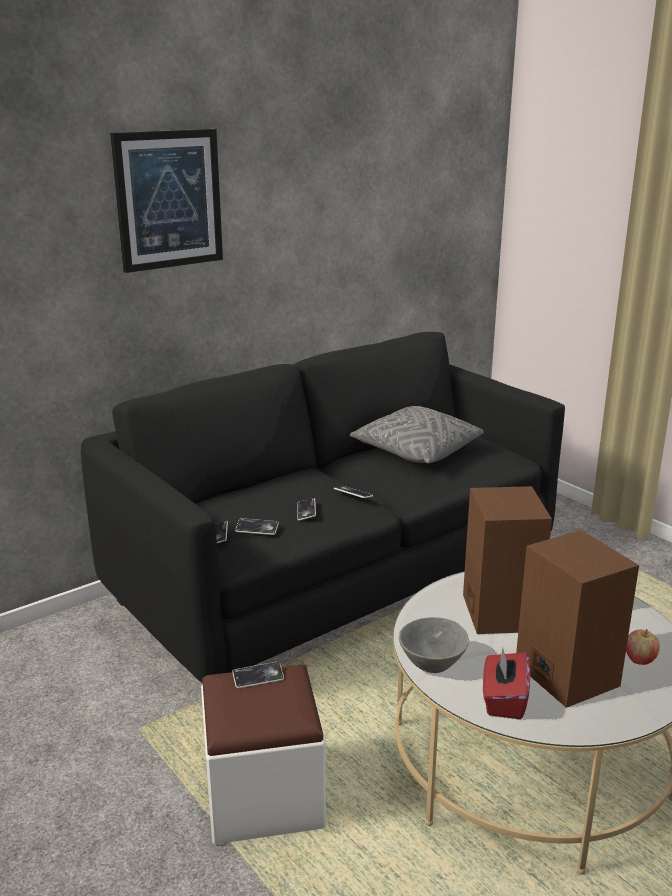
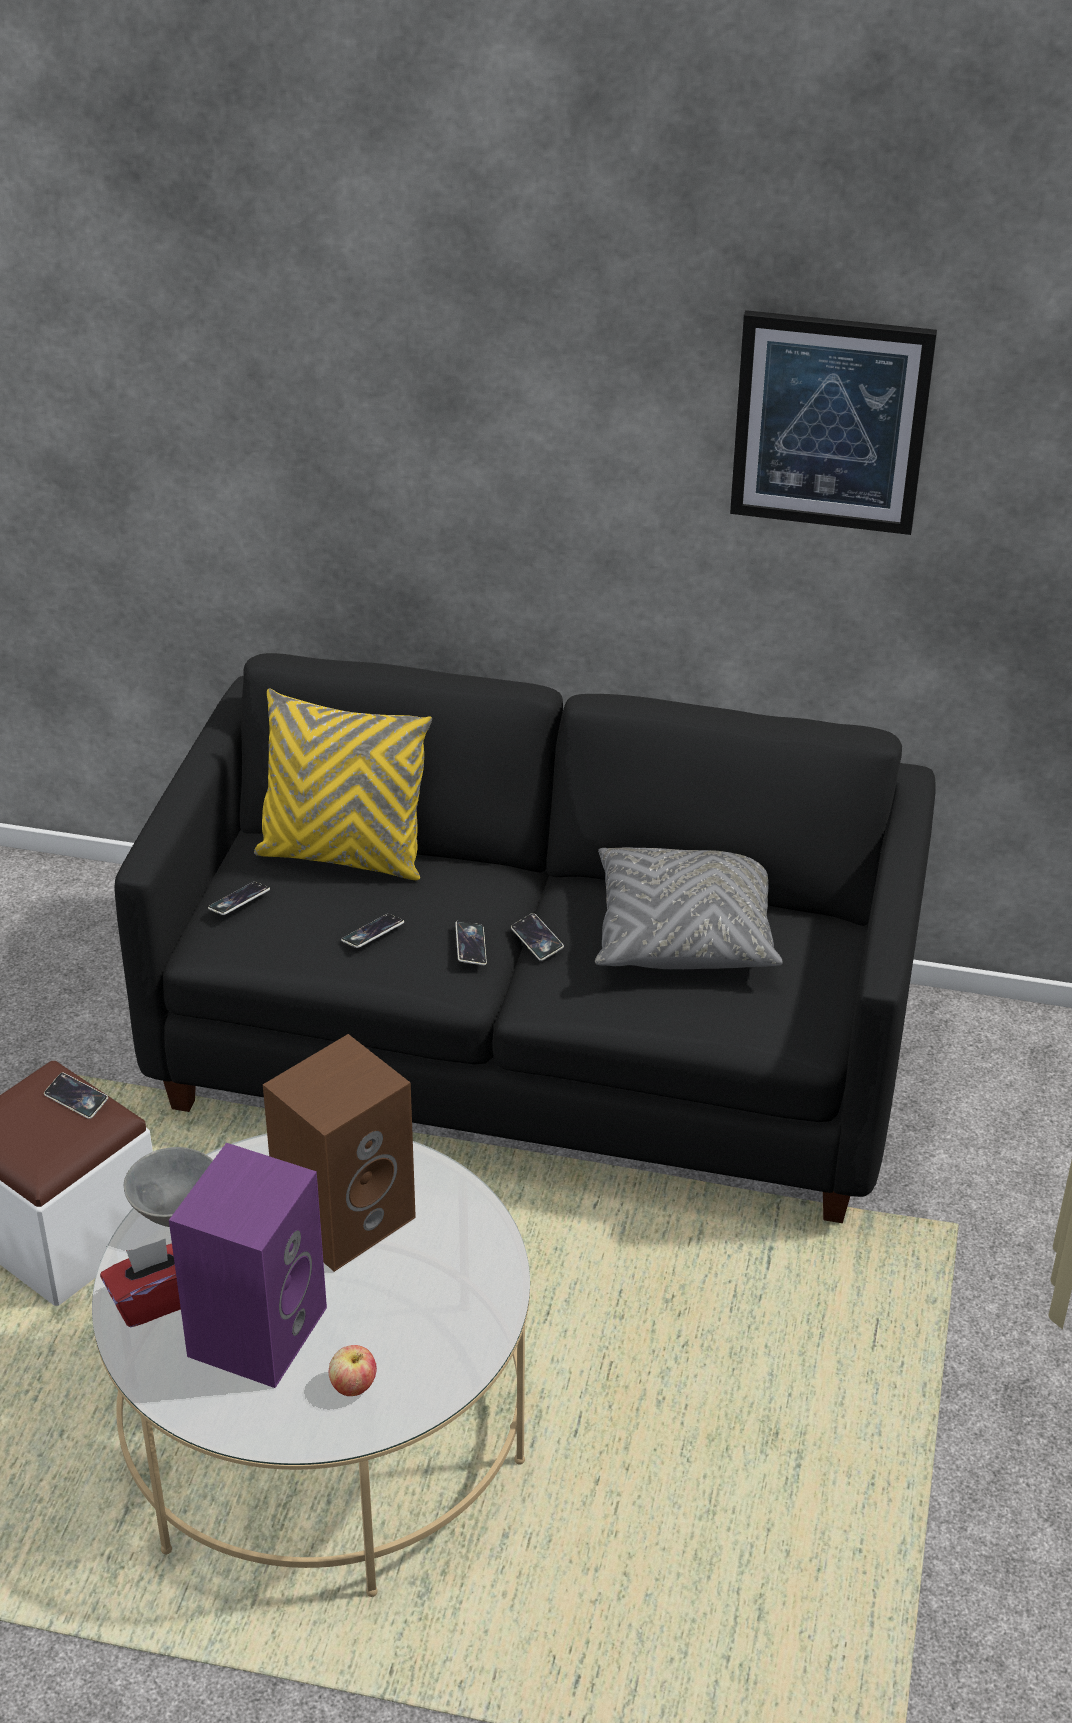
camera: 50 degrees right, 15 degrees up
(168, 199) = (409, 382): picture -> picture (830, 422)
(230, 498) = (343, 855): none -> yellow pillow
(257, 529) = (284, 921): phone -> phone (537, 940)
(563, 674) = (256, 1328): brown speaker -> purple speaker

